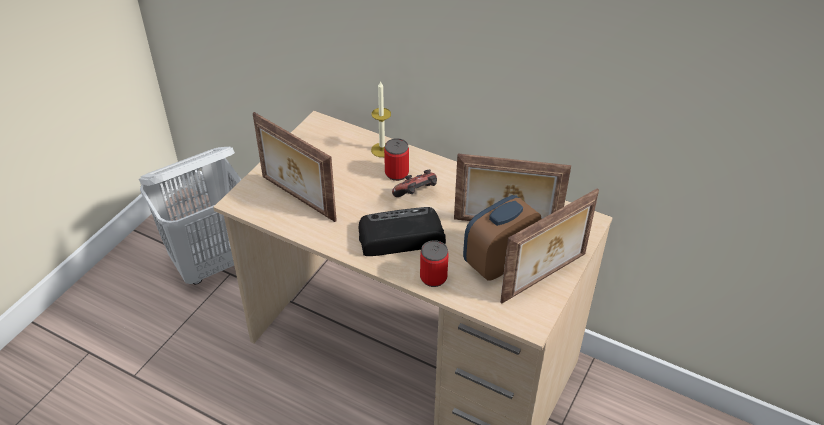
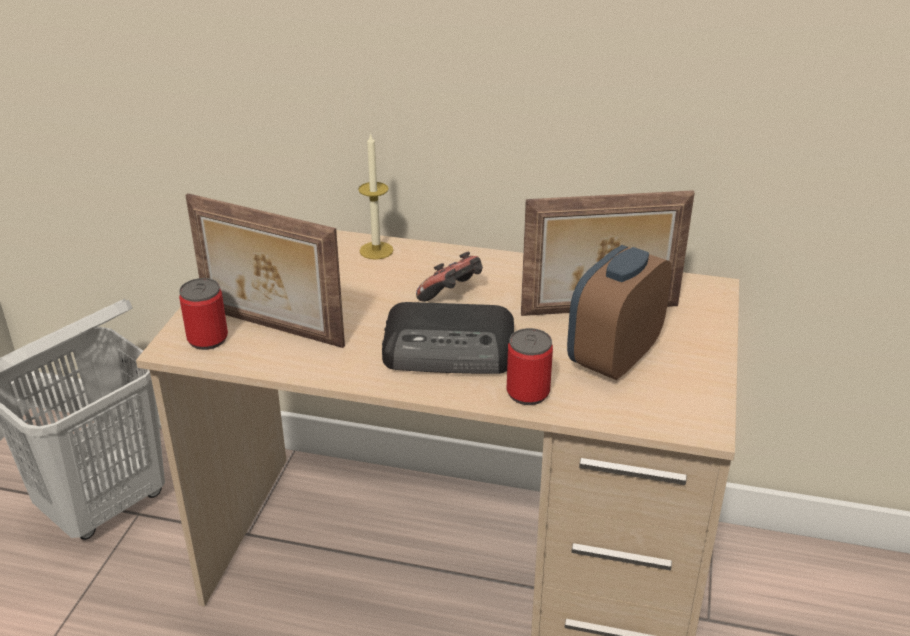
camera: 15 degrees left, 10 degrees down
(396, 173) = (411, 274): can -> can (207, 339)
(399, 236) = (451, 350): radio -> radio turned 150 degrees counterclockwise
(545, 278) = (690, 365): picture frame -> none

